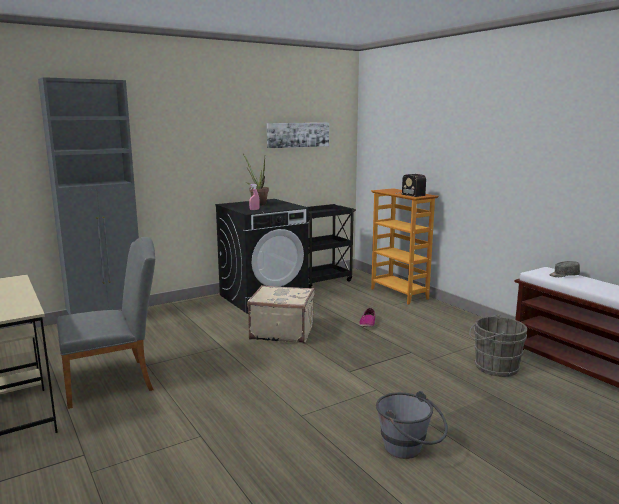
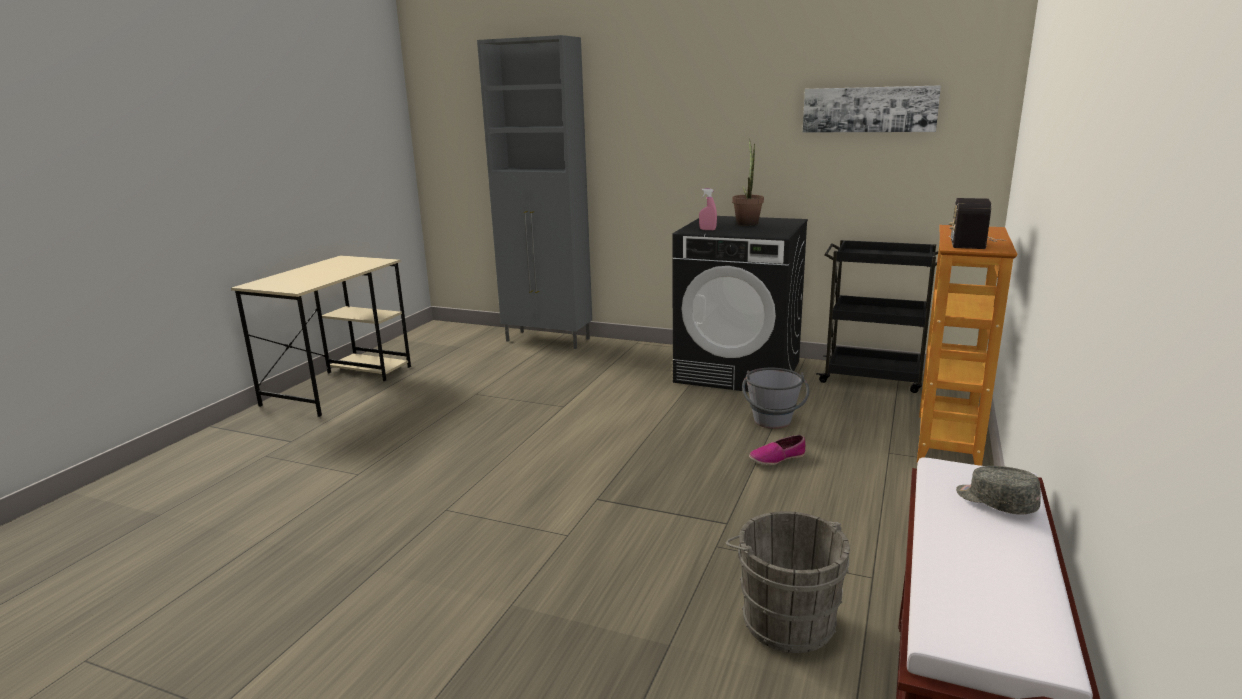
camera: 55 degrees right, 5 degrees up
(115, 381) = (428, 396): grey chair -> none
(282, 332) = (652, 419): beige suitcase -> none
(409, 451) = (419, 614): grey bucket -> grey bucket (773, 424)

